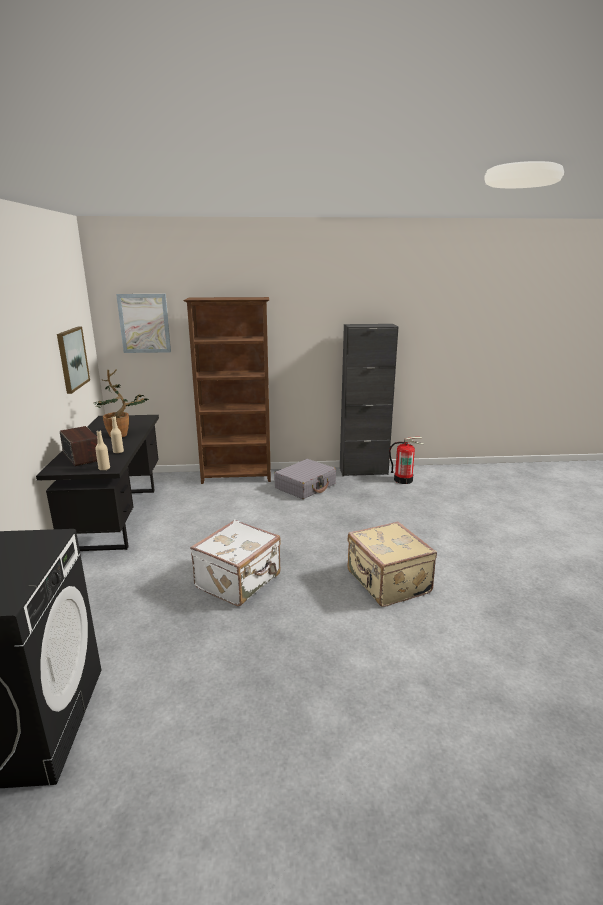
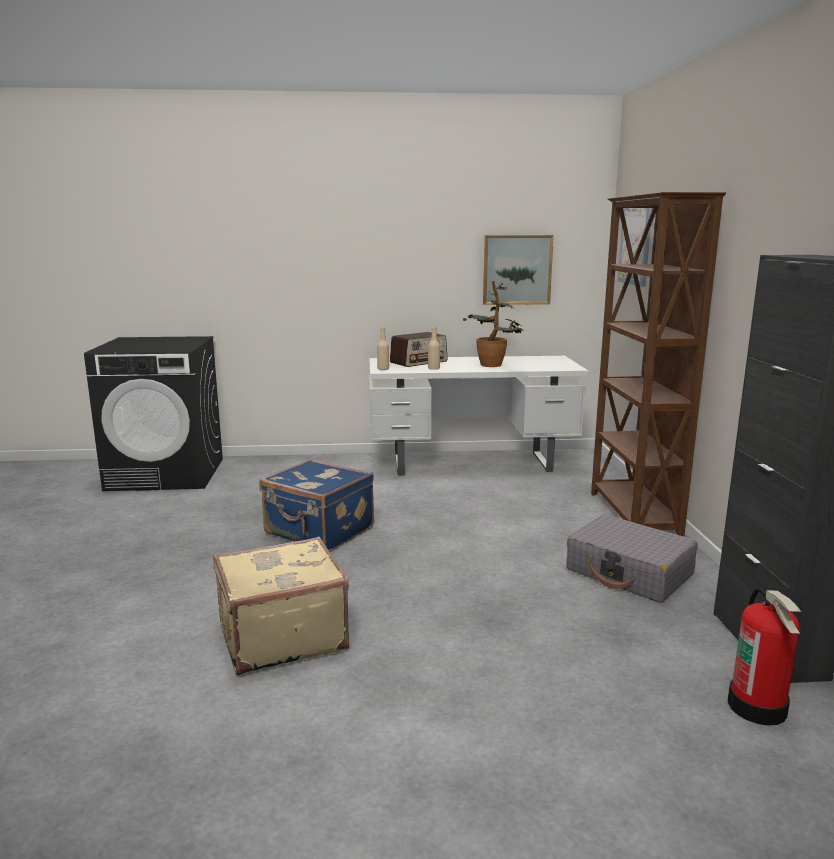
camera: 90 degrees right, 5 degrees down
(117, 517) = (472, 463): black desk -> white desk
(239, 581) = (318, 532): white suitcase -> blue suitcase

